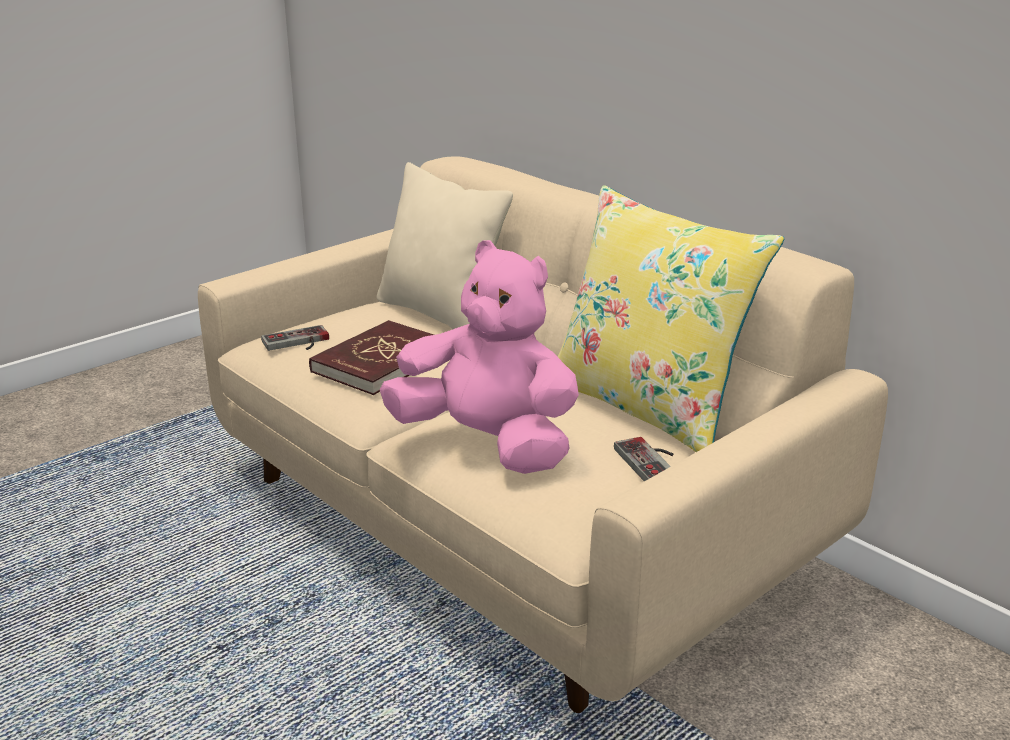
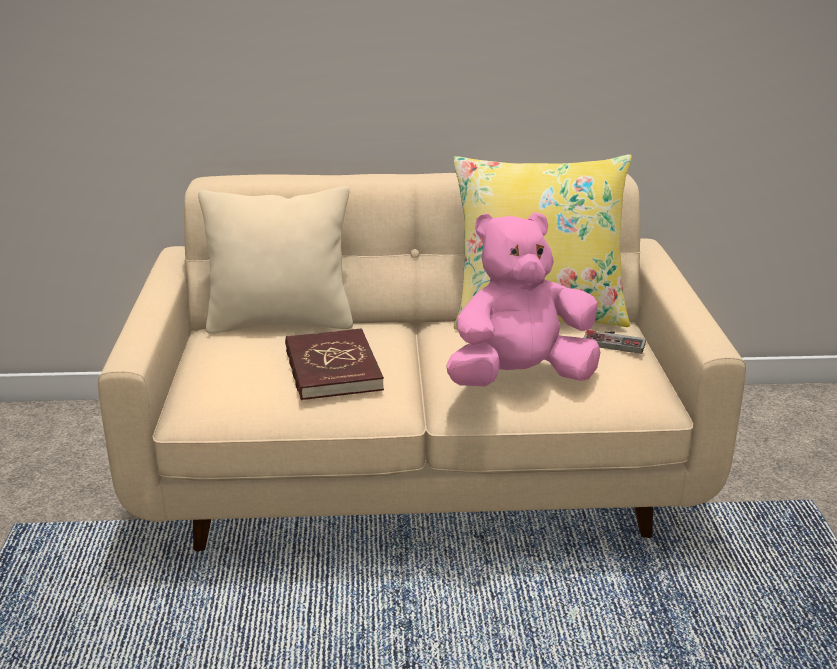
camera: 50 degrees left, 0 degrees up
(297, 343) = (235, 388): game controller -> none

